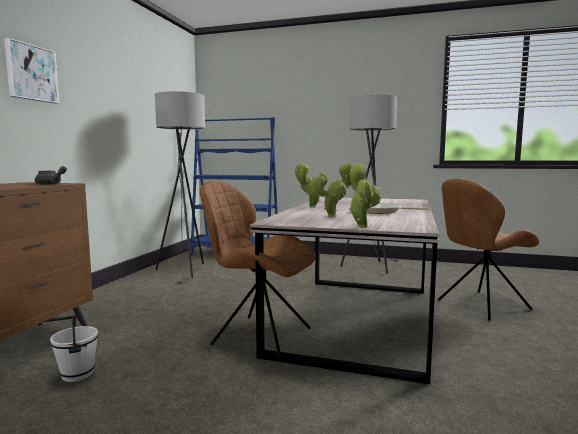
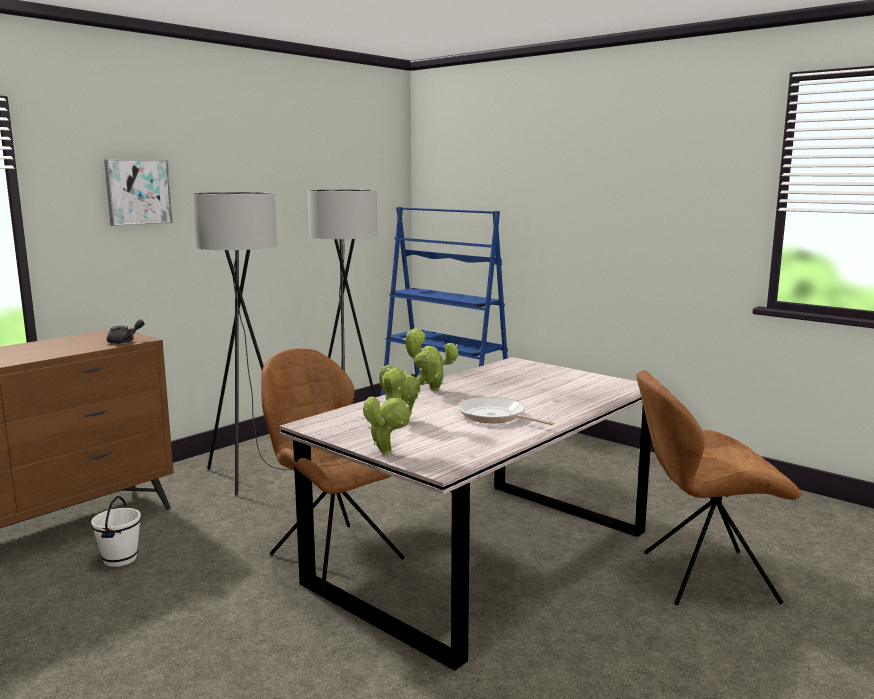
camera: 25 degrees right, 5 degrees up
(370, 266) = (621, 469): grey floor lamp -> grey floor lamp (253, 475)

